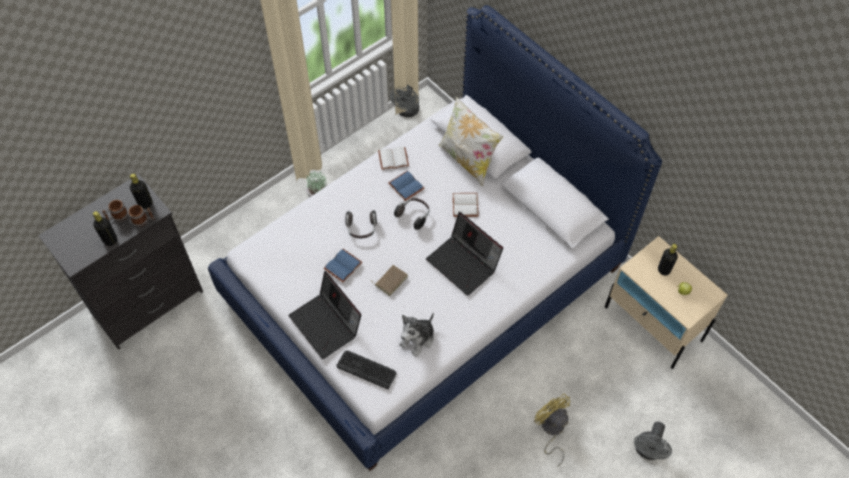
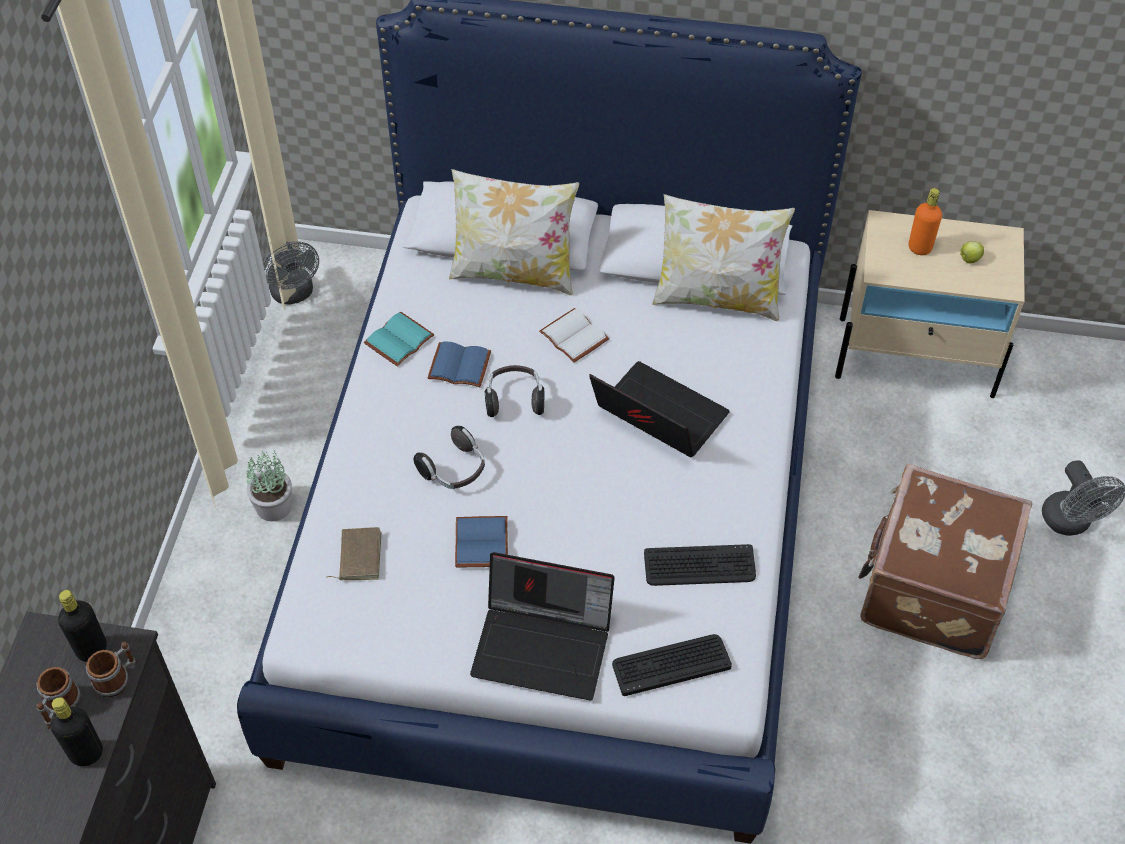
camera: 40 degrees left, 5 degrees down
(390, 280) = (574, 513): brown book -> brown book (358, 556)
(393, 158) = (398, 339): white book -> turquoise book
(418, 339) = (699, 566): plush toy -> keyboard
(464, 264) = (656, 417): laptop -> laptop turned 150 degrees counterclockwise
(544, 230) = (717, 298): none -> pillow
(551, 430) = (931, 588): yellow fan -> brown suitcase
(664, 270) = (919, 248): black bottle -> orange bottle

